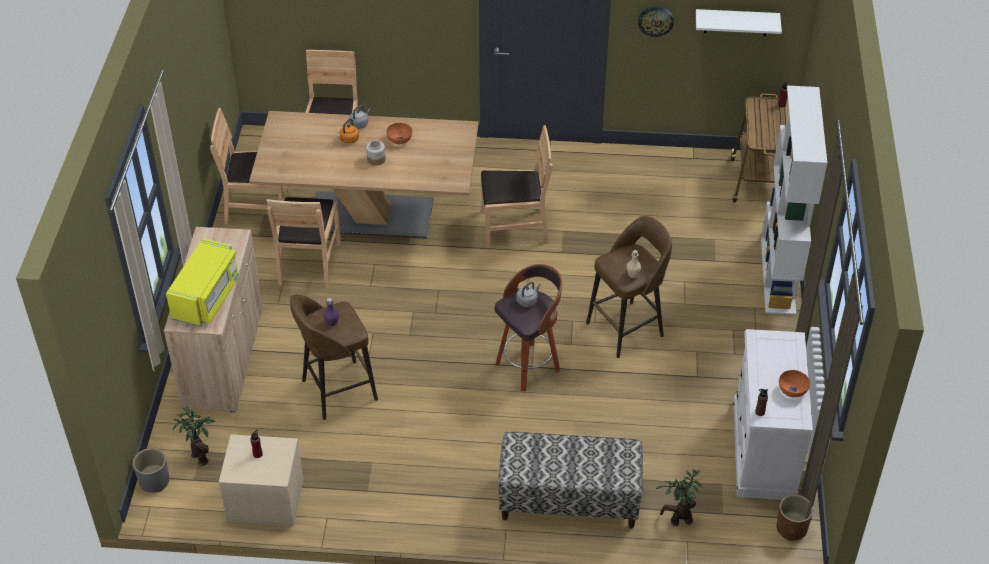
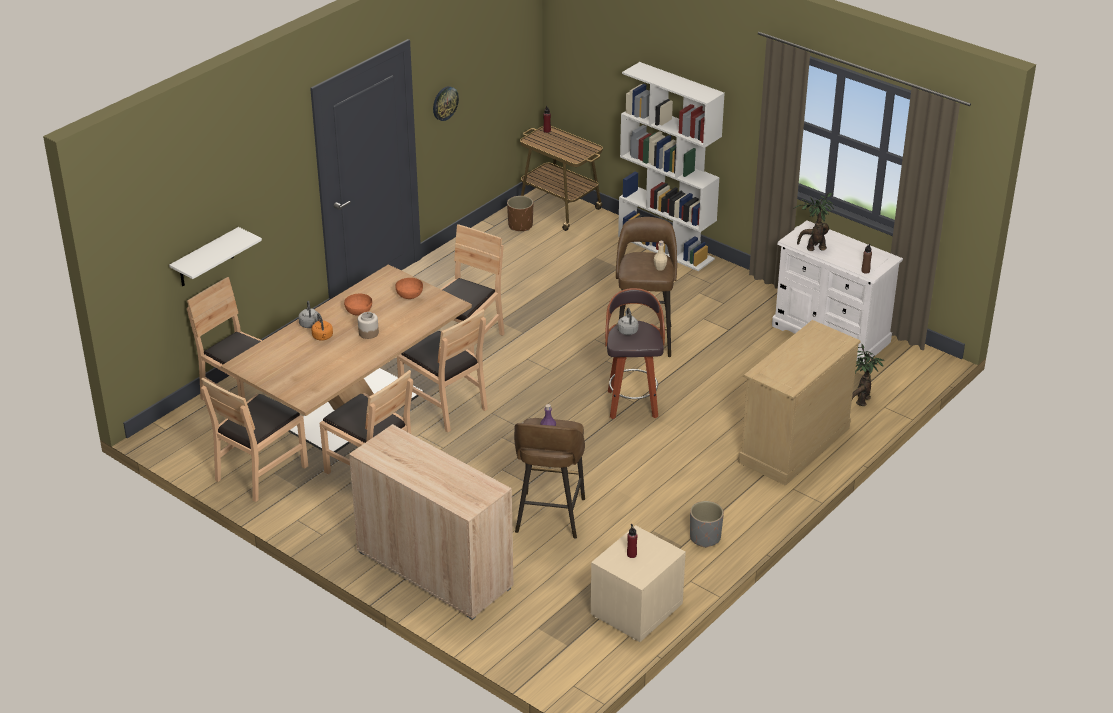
camera: 55 degrees left, 10 degrees down
(154, 481) = (545, 671): grey planter -> grey planter (705, 538)
(200, 456) = (543, 630): potted plant -> potted plant (813, 248)
(207, 297) = (453, 480): yellow microwave -> none
(423, 258) = (444, 405): none -> brown chair
(568, 501) = (793, 445): bench -> beige dresser
(736, 22) = (496, 73): white shelf -> white shelf (206, 258)
(791, 528) = (914, 356): brown planter -> brown planter (520, 226)
(792, 390) = (857, 249): orange bowl -> orange bowl (409, 295)

